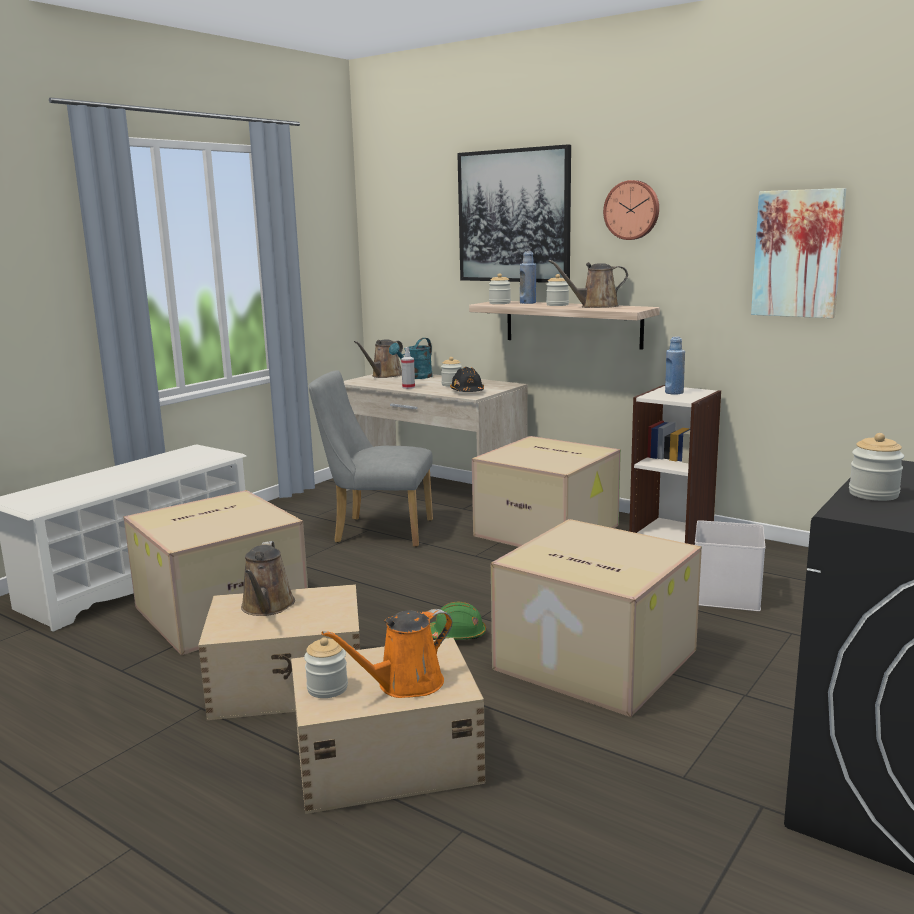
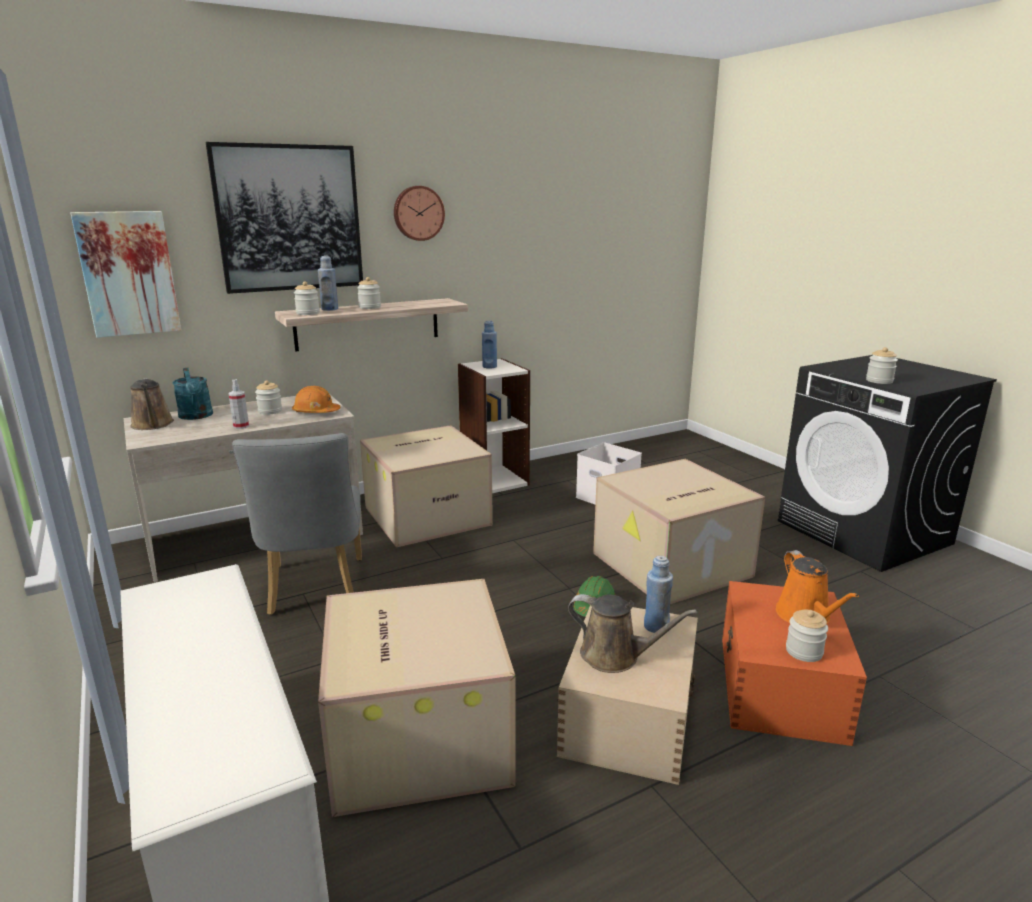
camera: 65 degrees left, 5 degrees up
(327, 615) = (656, 626): none -> blue bottle
(376, 531) = (315, 590): grey chair -> grey chair turned 45 degrees counterclockwise
(384, 758) = (779, 688): beige storage box -> orange storage box
(467, 392) = (316, 412): black hard hat -> orange hard hat
(595, 306) = (409, 304): brown watering can -> none
(797, 254) = (544, 247): picture -> picture (128, 274)

